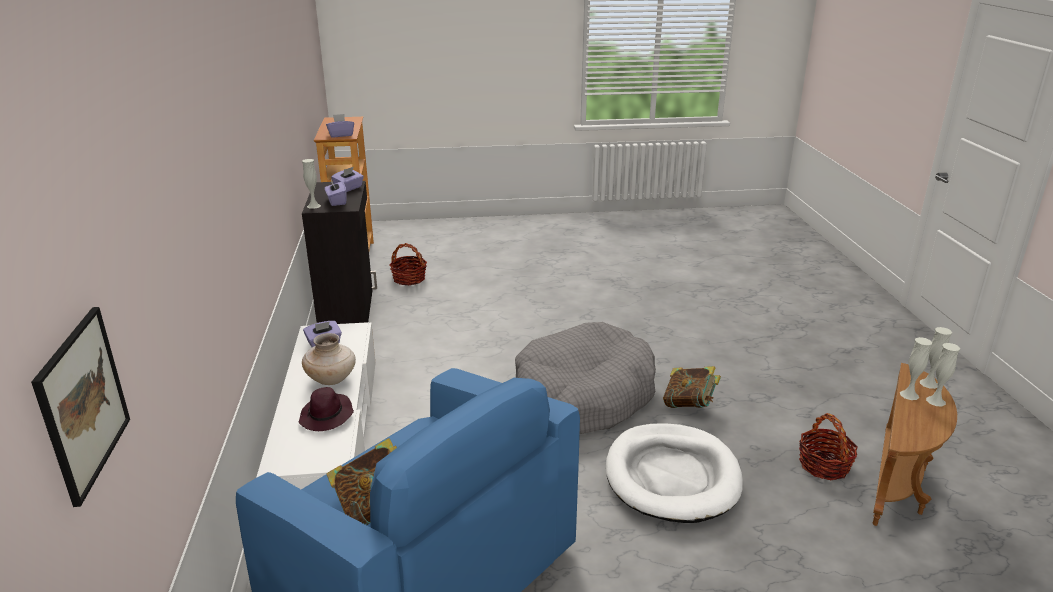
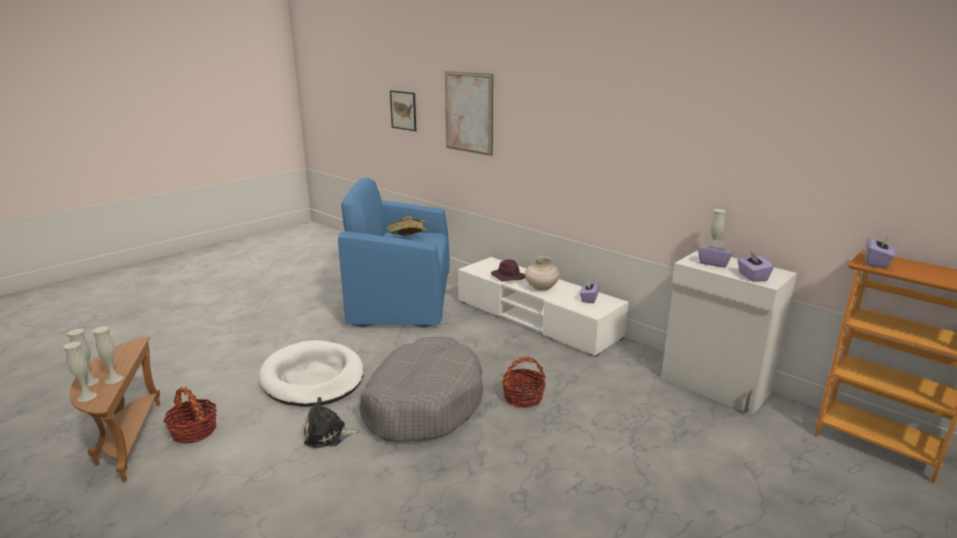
camera: 140 degrees right, 5 degrees down
(178, 245) = (468, 113): none -> picture
(348, 309) = (714, 386): black cabinet -> white cabinet
(409, 279) = (762, 447): basket -> basket (523, 397)
(689, 405) = (328, 435): book -> plush toy

